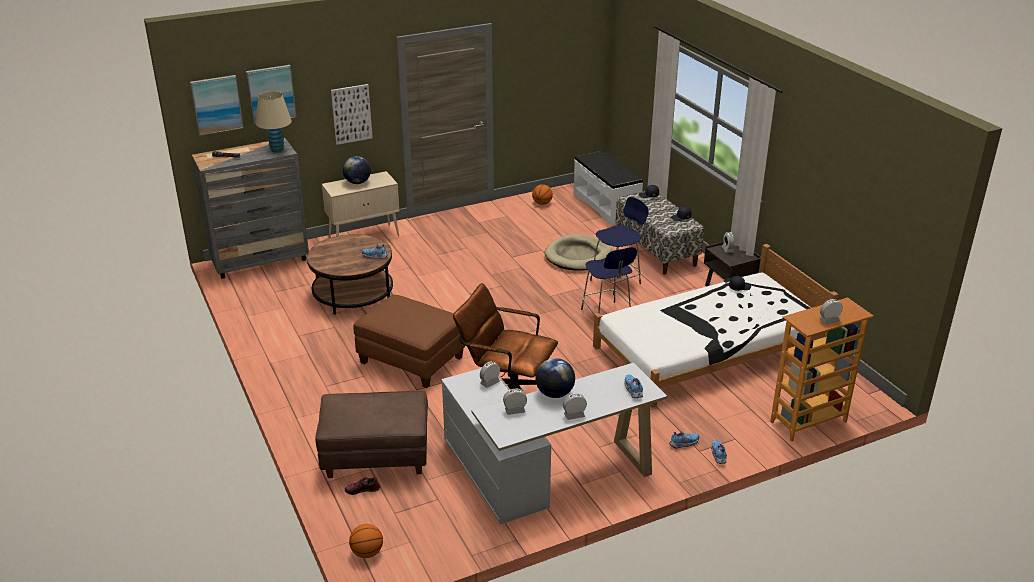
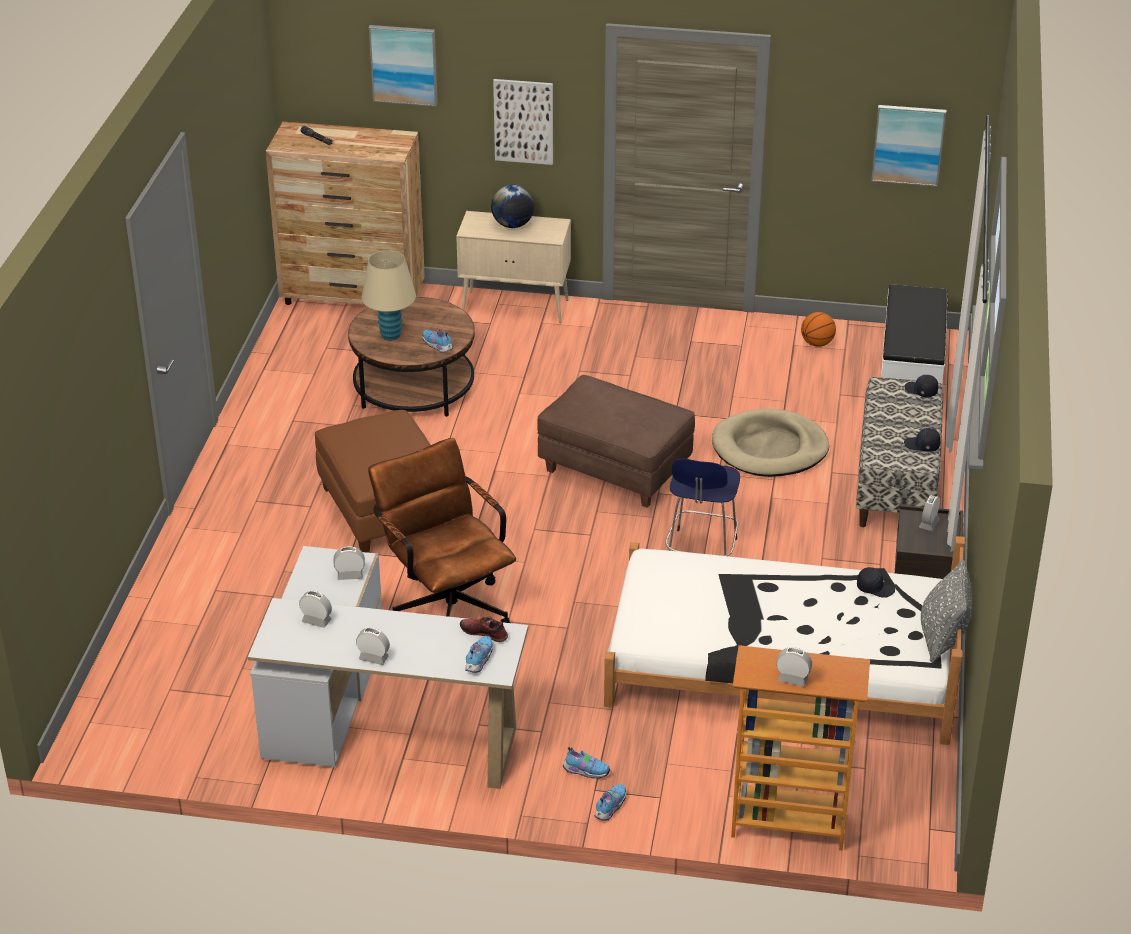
camera: 35 degrees right, 5 degrees up
(216, 104) = (325, 62): picture -> picture (908, 144)
(260, 261) = (353, 296): grey dresser -> brown dresser
(277, 150) = (386, 148): beige table lamp -> beige table lamp (390, 335)
(362, 489) = (166, 646): shoe -> shoe (484, 633)
(367, 553) = (98, 719): basketball -> none
(376, 457) = (219, 614): brown ottoman -> brown ottoman (615, 471)
(554, 394) = (385, 621): globe -> none
(616, 281) = (777, 509): blue stool -> none
(796, 297) = (942, 638): none -> grey pillow

